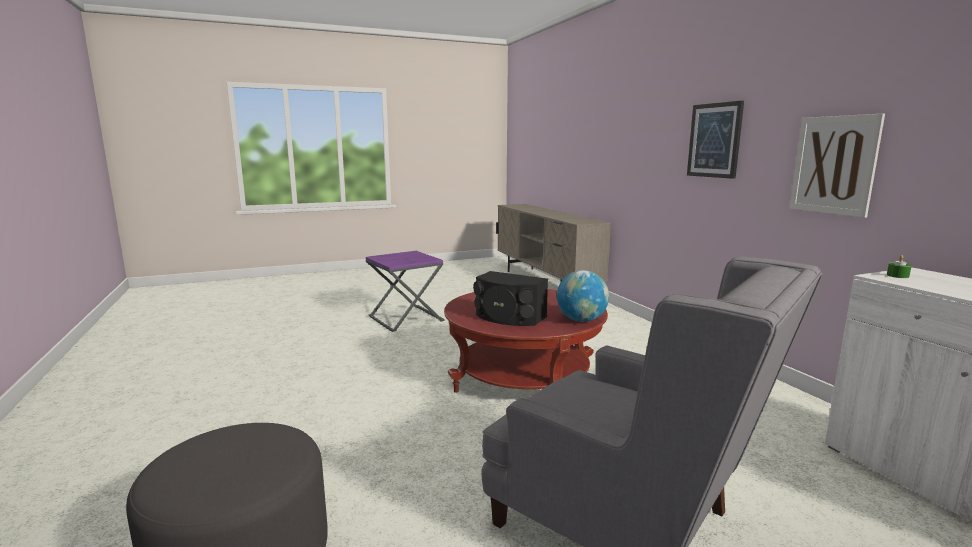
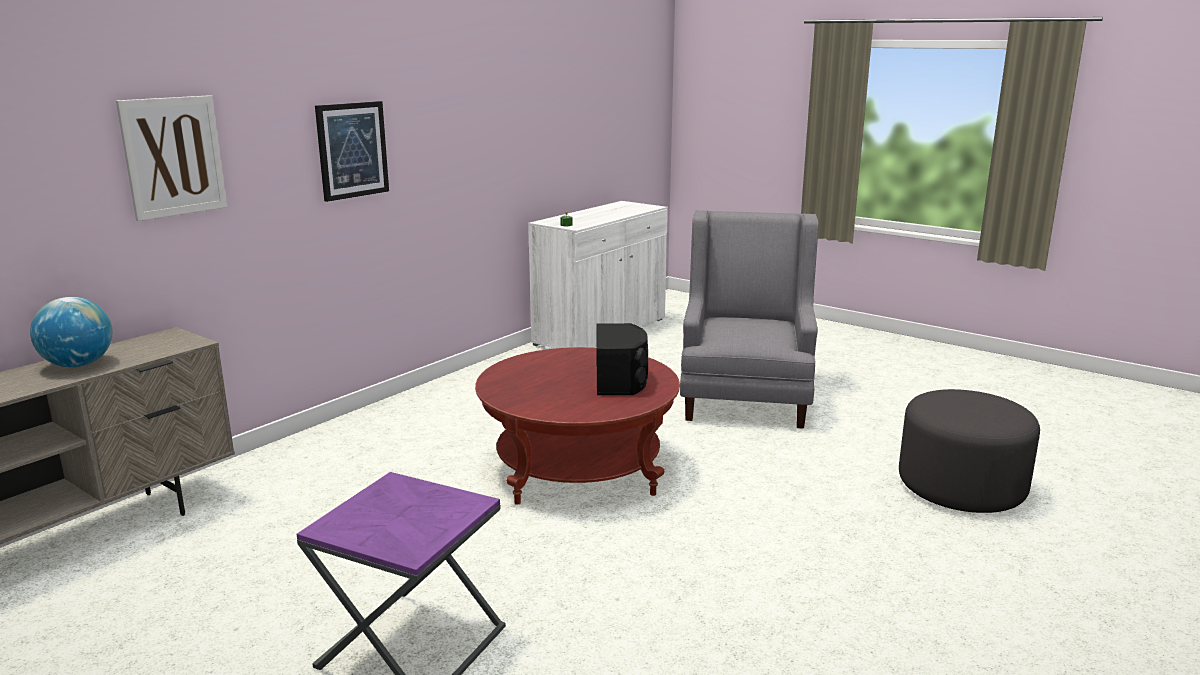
camera: 120 degrees left, 5 degrees up
(581, 320) = (589, 353): globe -> globe (78, 365)
(834, 165) = (468, 159): picture -> picture (173, 156)

